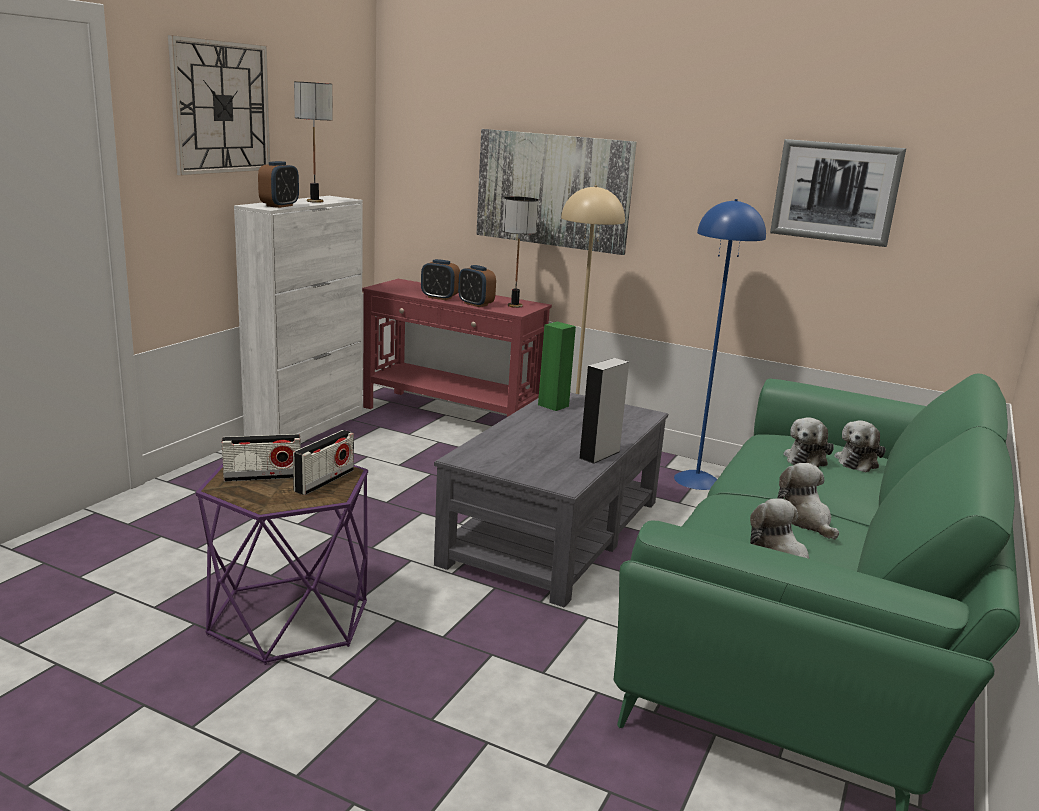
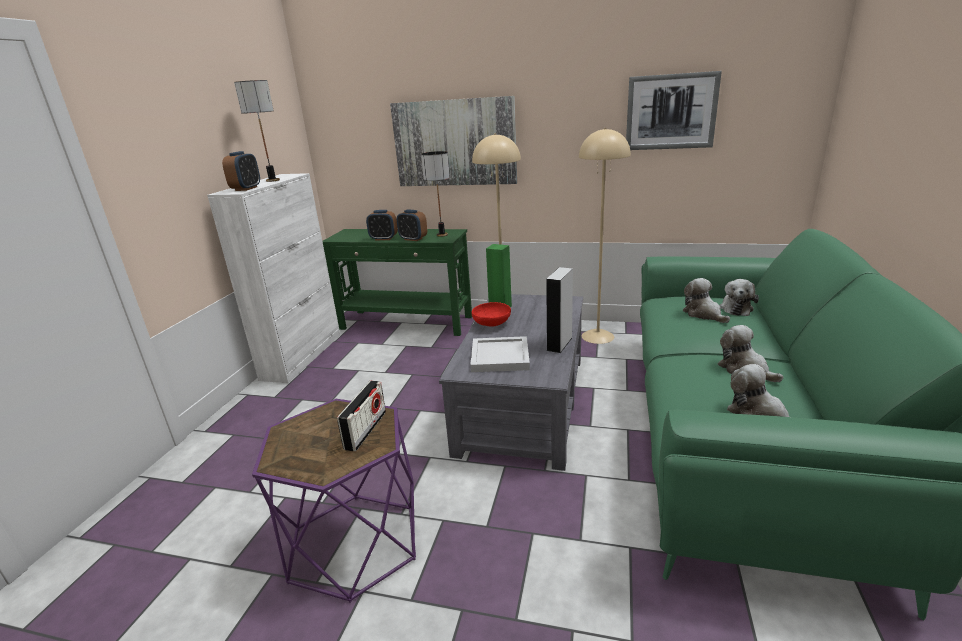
camera: 10 degrees left, 5 degrees up
(221, 107) = (176, 112): wall clock -> none
(262, 477) = (308, 440): radio -> none
(451, 416) = (406, 323): red console table -> green console table
(517, 453) = (499, 357): none -> white tray
(531, 421) = (492, 324): none -> red bowl
(696, 480) = (597, 336): blue floor lamp -> beige floor lamp
(806, 459) = (703, 314): plush toy -> plush toy turned 135 degrees clockwise

